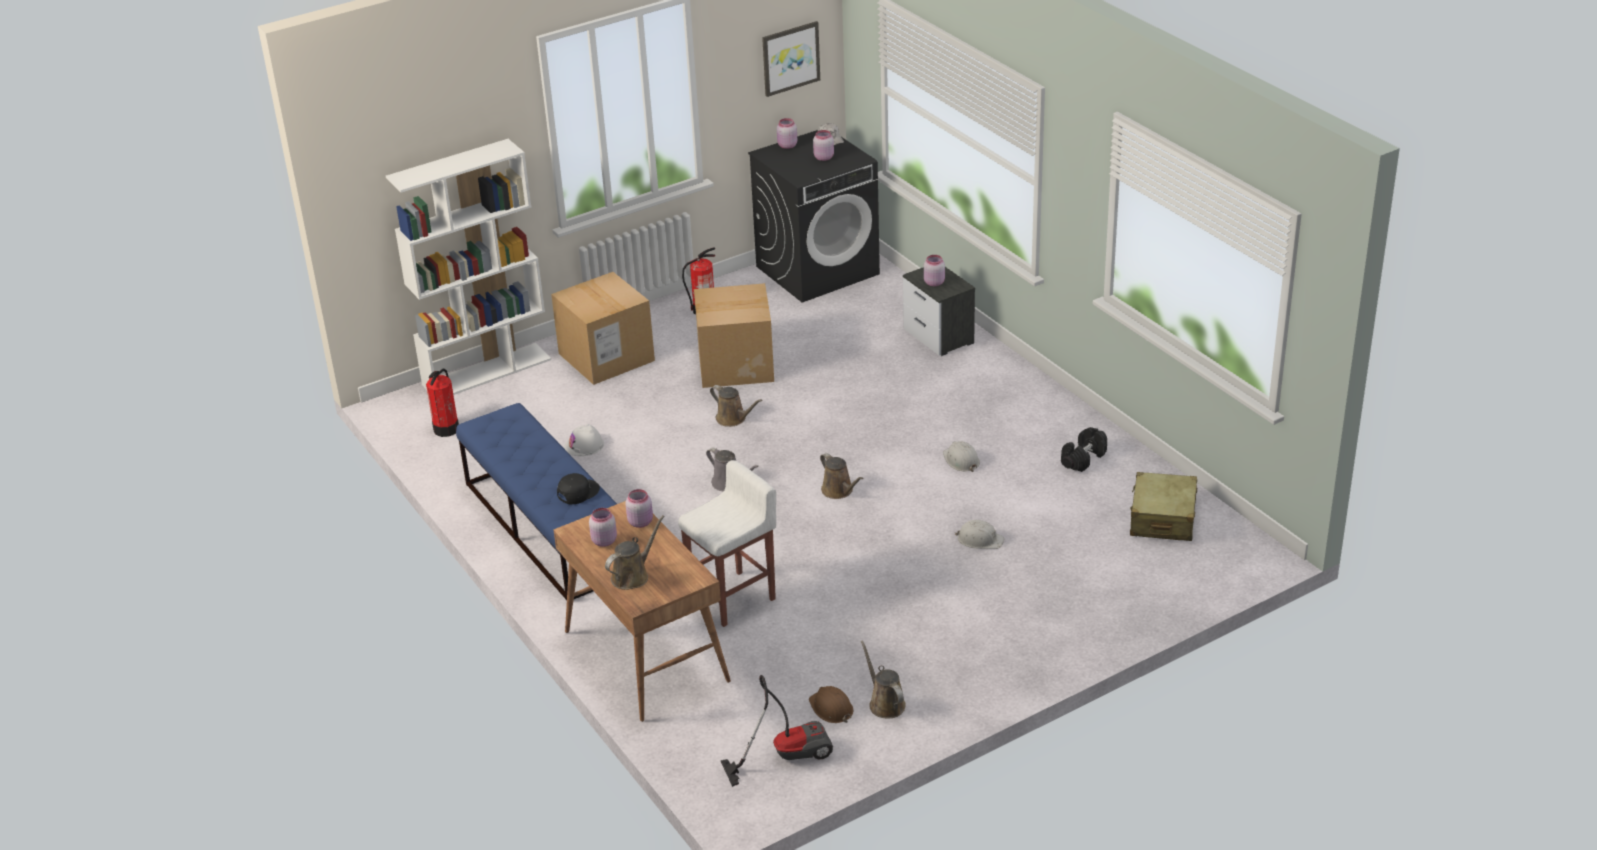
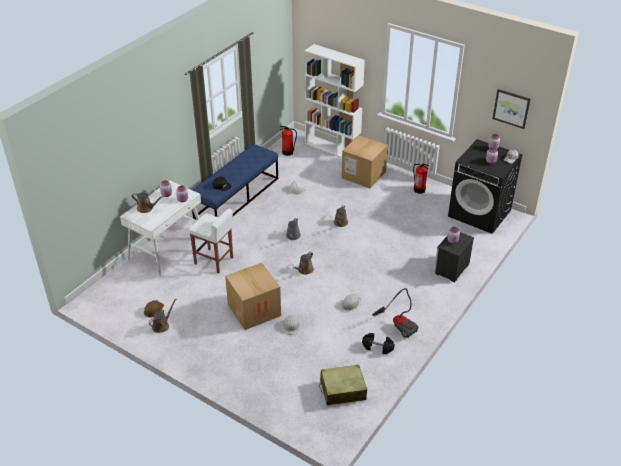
camera: 65 degrees right, 5 degrees up
(645, 656) = (167, 248): brown desk -> white desk
(736, 365) = (382, 212): cardboard box -> cardboard box (254, 310)
(786, 754) = (121, 305): vacuum cleaner -> vacuum cleaner (399, 324)

